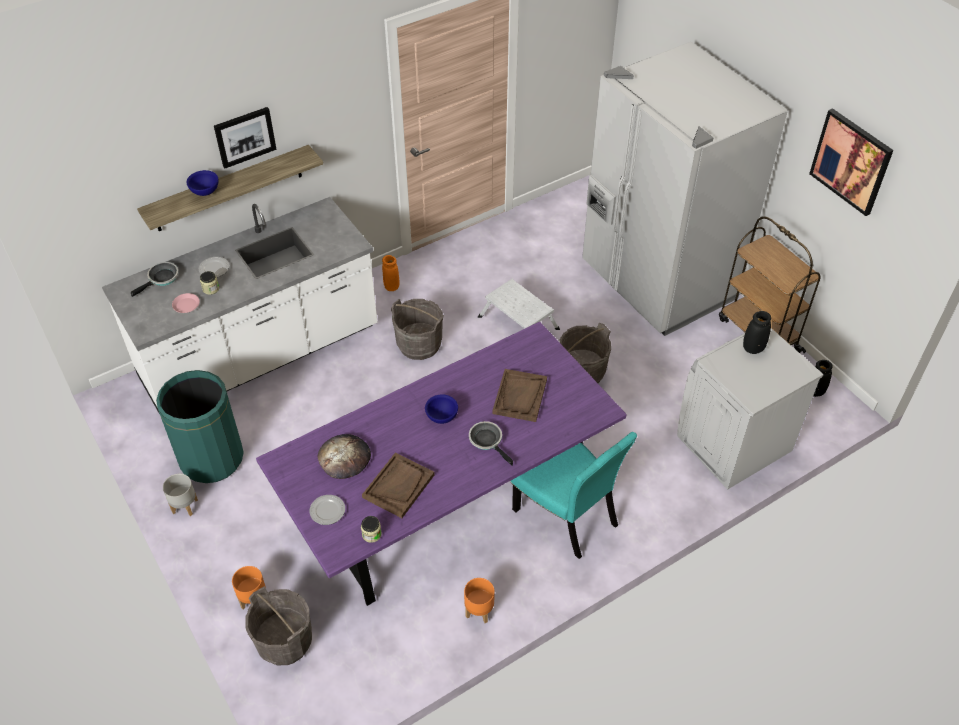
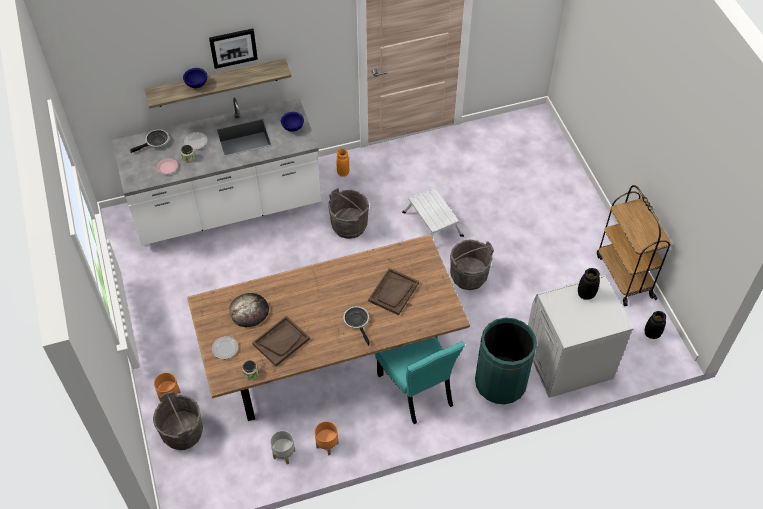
camera: 15 degrees right, 5 degrees up
(184, 506) = (140, 315): grey planter -> grey planter (283, 454)
(212, 458) = (169, 283): green trash can -> green trash can (500, 382)
(441, 416) = (330, 295): blue bowl -> blue bowl (293, 127)
(447, 500) = (330, 355): purple dining table -> brown dining table
(658, 281) = (558, 212): white fridge -> none
(851, 161) = (698, 162): picture -> none

